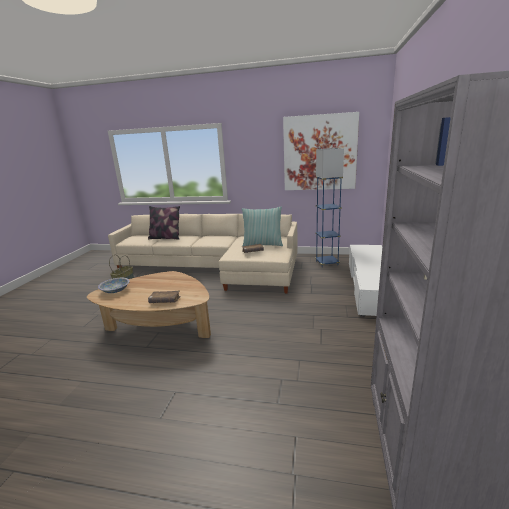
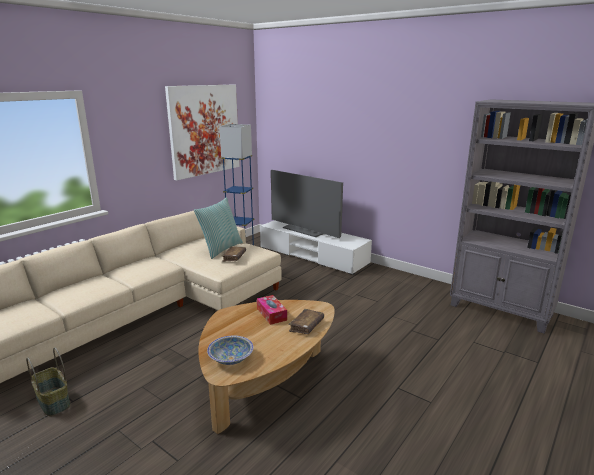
camera: 65 degrees left, 0 degrees up
(165, 238) = (58, 297): pillow -> none
(176, 286) = (271, 314): none -> tissue box
(372, 259) = (305, 230): none -> television

